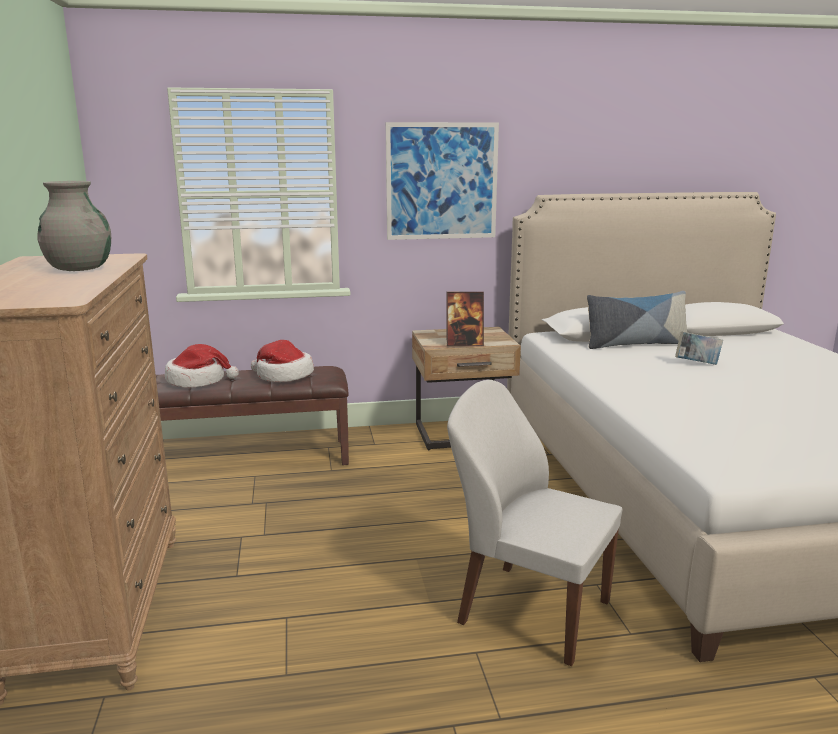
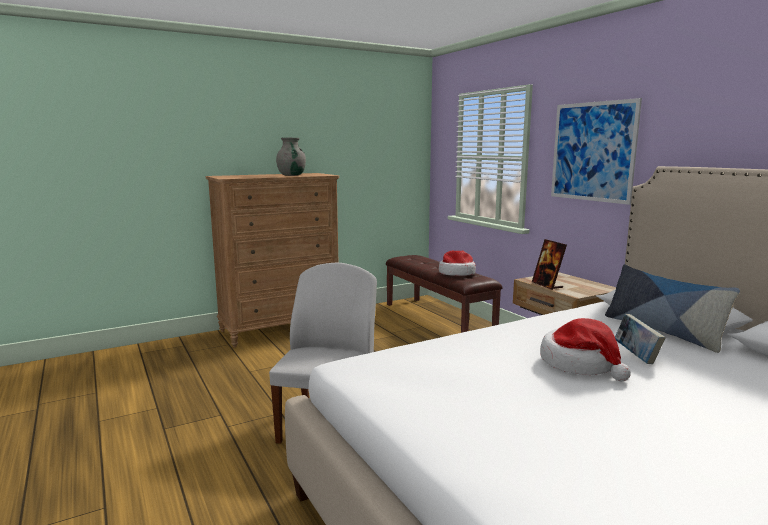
camera: 70 degrees right, 5 degrees down
(198, 380) = (425, 263): hat -> hat (580, 364)

